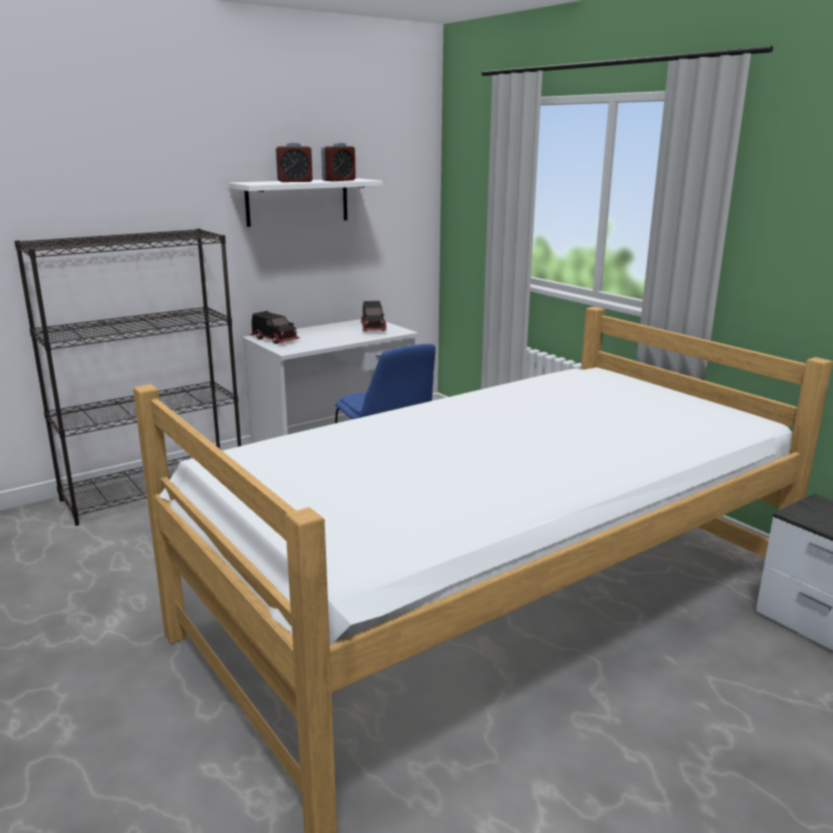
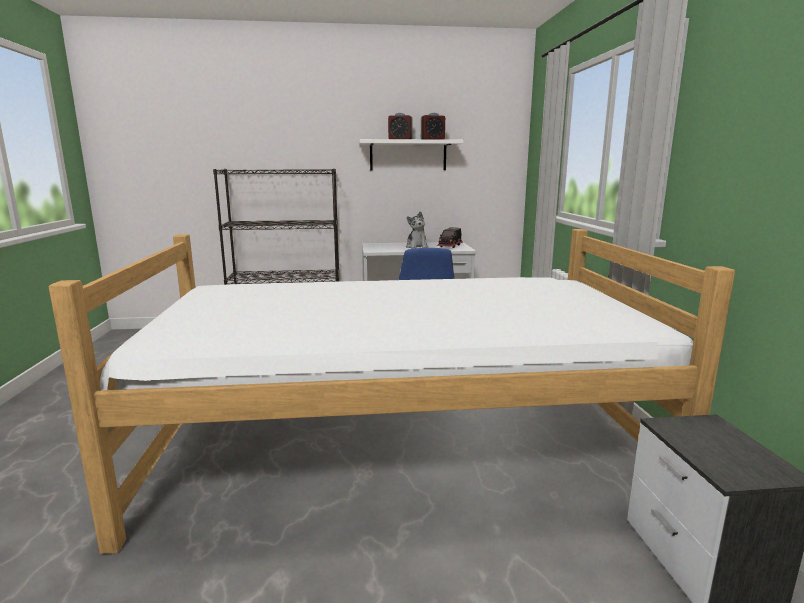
camera: 30 degrees right, 5 degrees down
(275, 339) = (377, 245): toy truck -> none
(336, 336) = (417, 247): none -> plush toy

